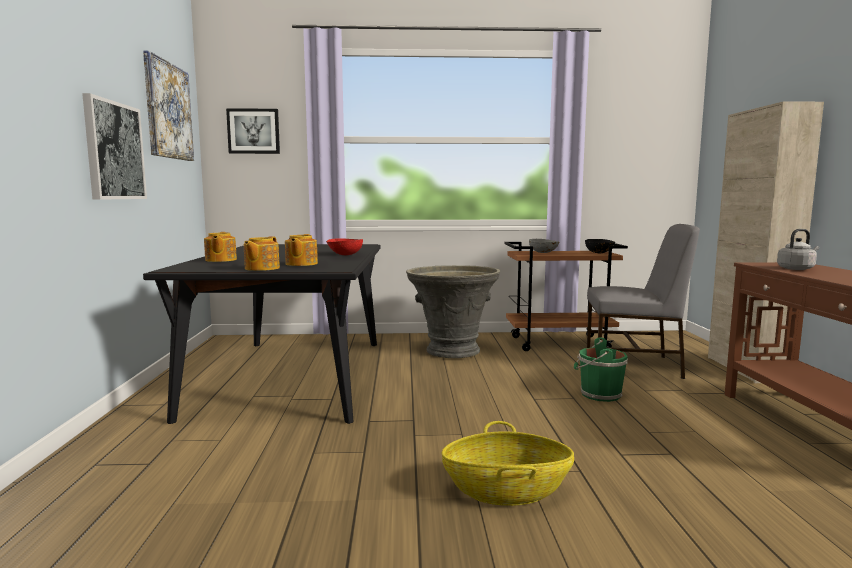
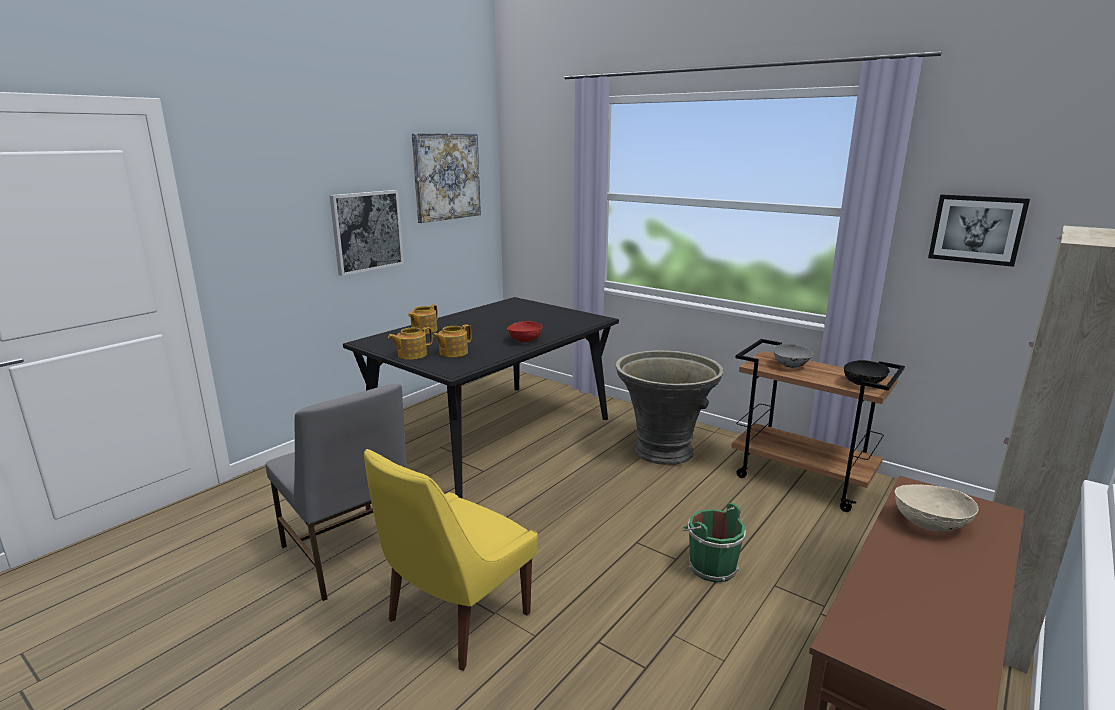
camera: 40 degrees right, 10 degrees up
(253, 131) = (538, 183): picture -> picture (977, 229)
(506, 490) = (455, 620): basket -> yellow chair
(634, 365) = (834, 547): grey chair -> grey chair (348, 553)
(797, 268) = (930, 523): grey kettle -> beige bowl

